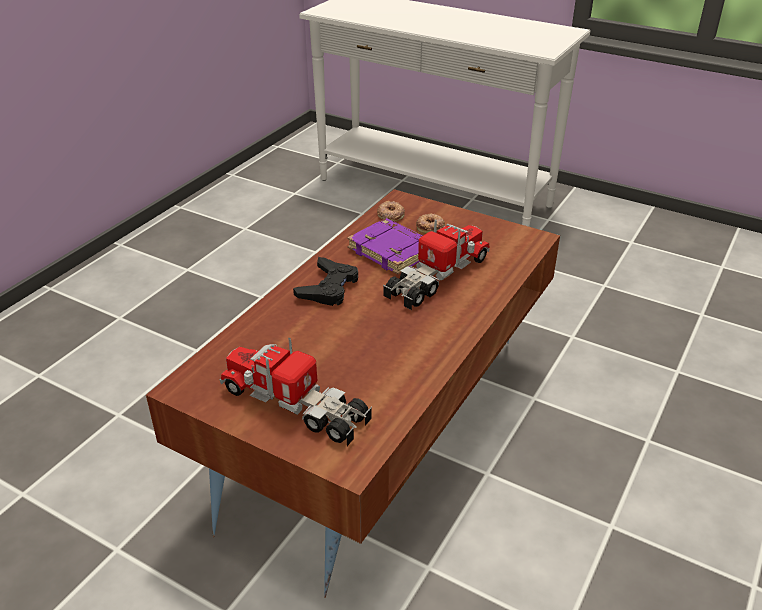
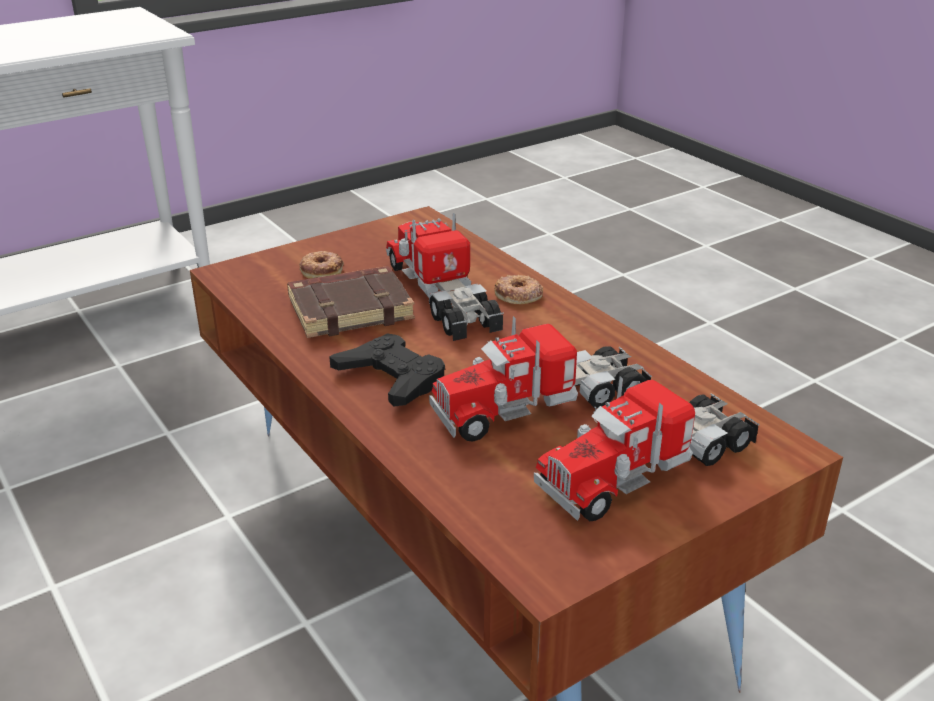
camera: 65 degrees left, 5 degrees down
(338, 347) = (541, 404): none -> toy truck
(390, 214) = (256, 288): donut -> donut (518, 295)
(393, 251) = (351, 309): purple book -> brown book

